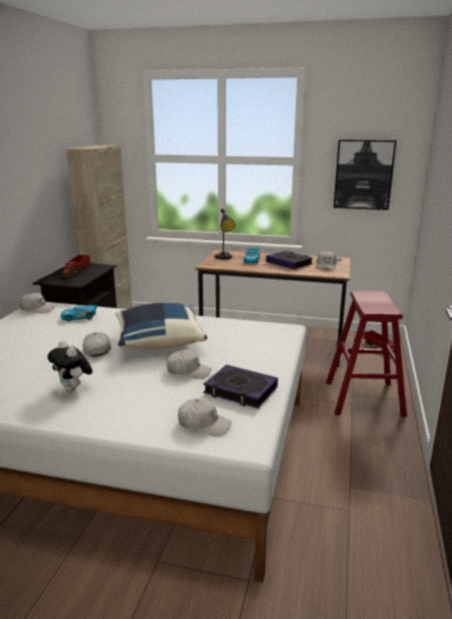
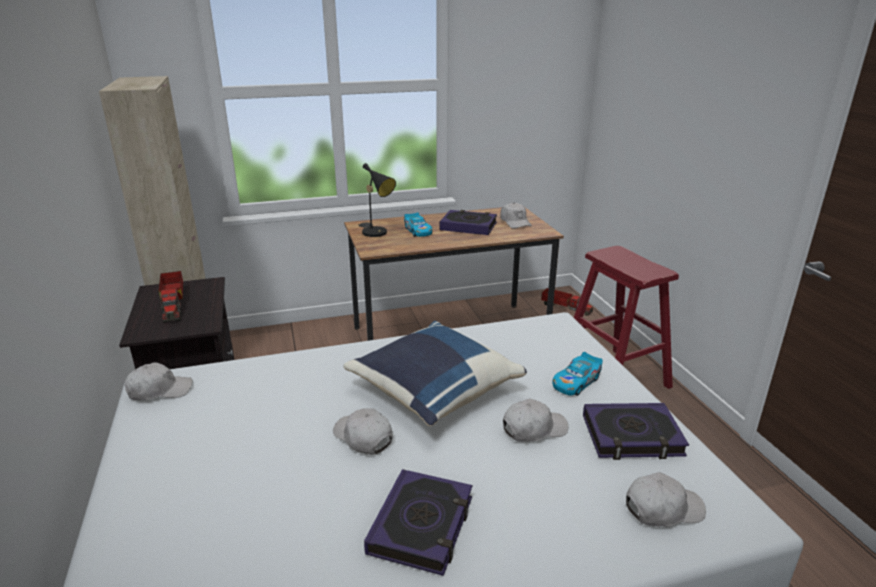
camera: 30 degrees left, 5 degrees up
(73, 389) = (422, 526): plush toy -> book
(79, 317) = (257, 385): toy car -> toy car (576, 382)
(363, 174) = (524, 97): picture -> none

